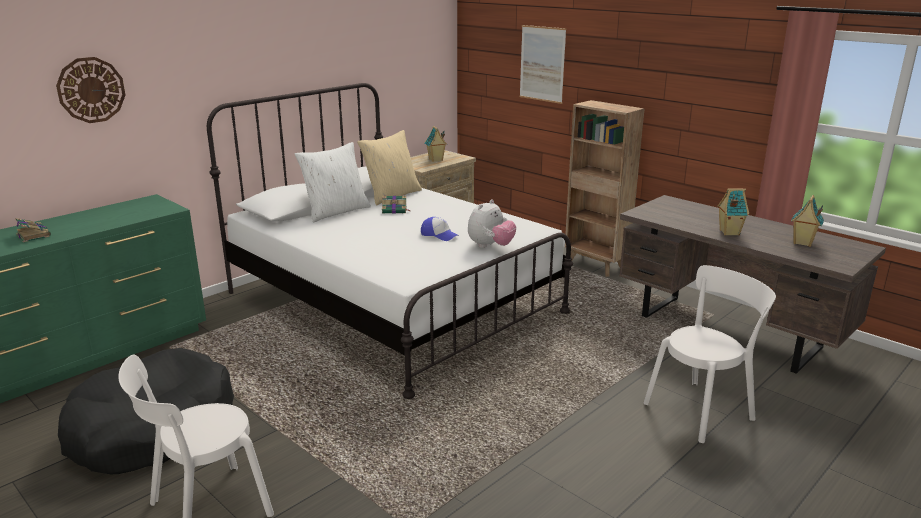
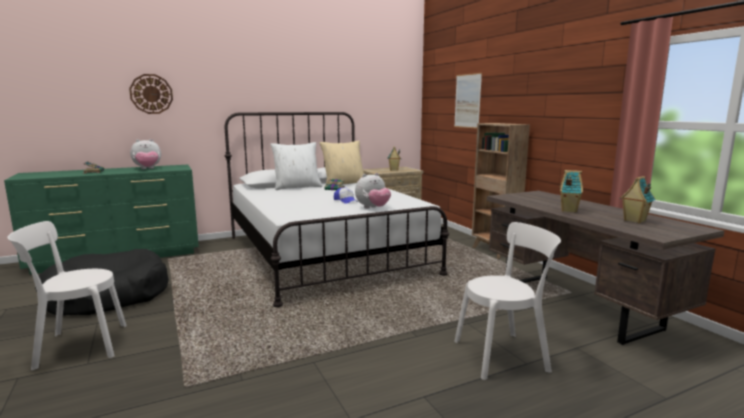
camera: 20 degrees right, 10 degrees down
(113, 215) = (147, 169): none -> plush toy

